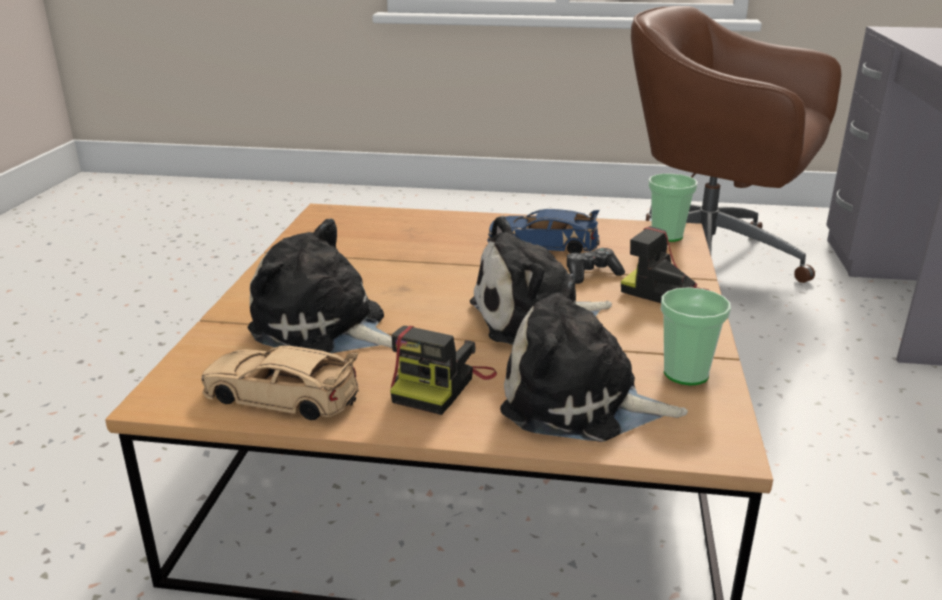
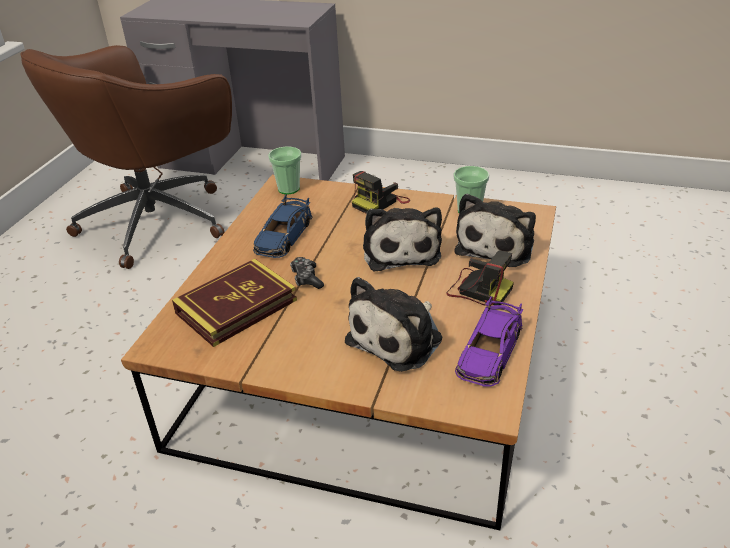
camera: 80 degrees left, 10 degrees up
(282, 396) = (489, 352): beige toy car -> purple toy car
(391, 236) = (236, 306): none -> book
(591, 274) = (340, 223): game controller -> game controller (307, 278)

